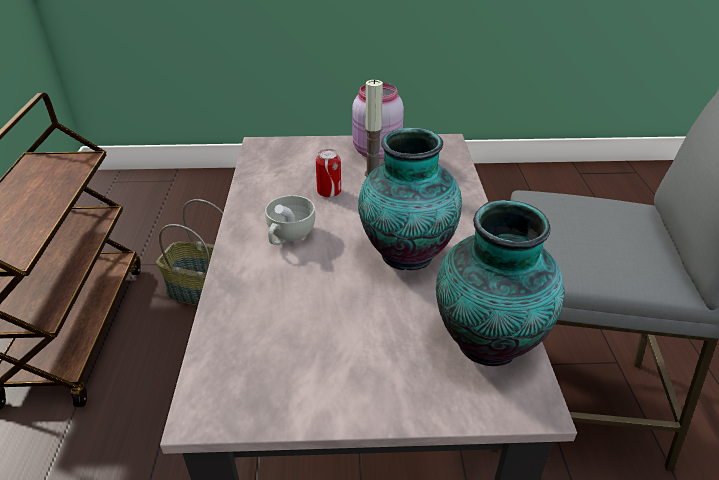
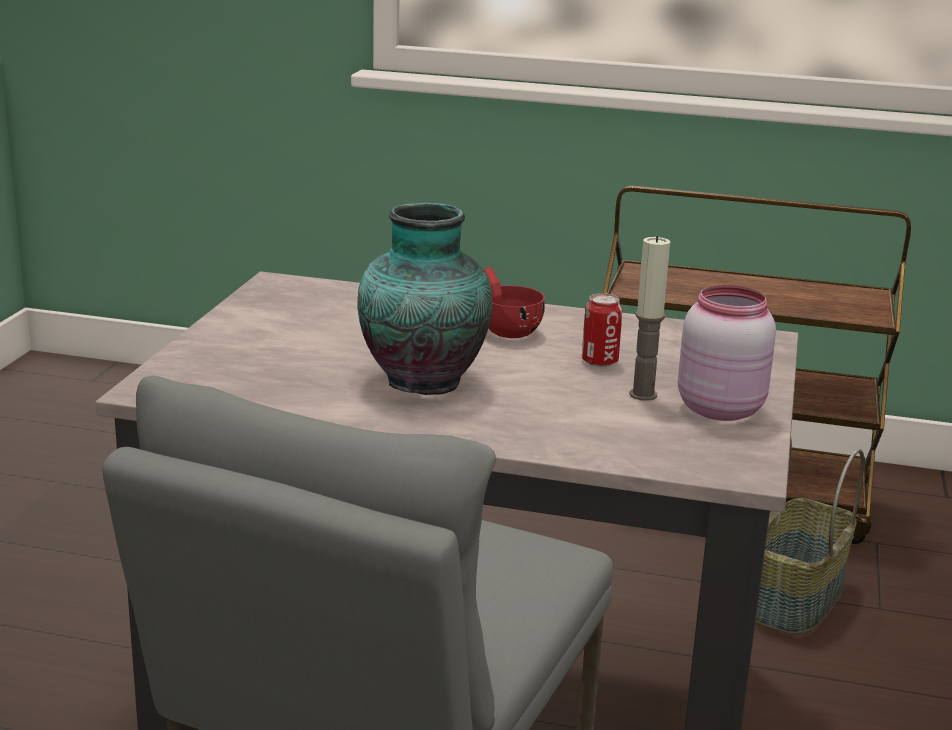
camera: 105 degrees right, 15 degrees down
(288, 236) = (505, 330): white cup -> red cup
(487, 345) = (236, 389): vase -> none

